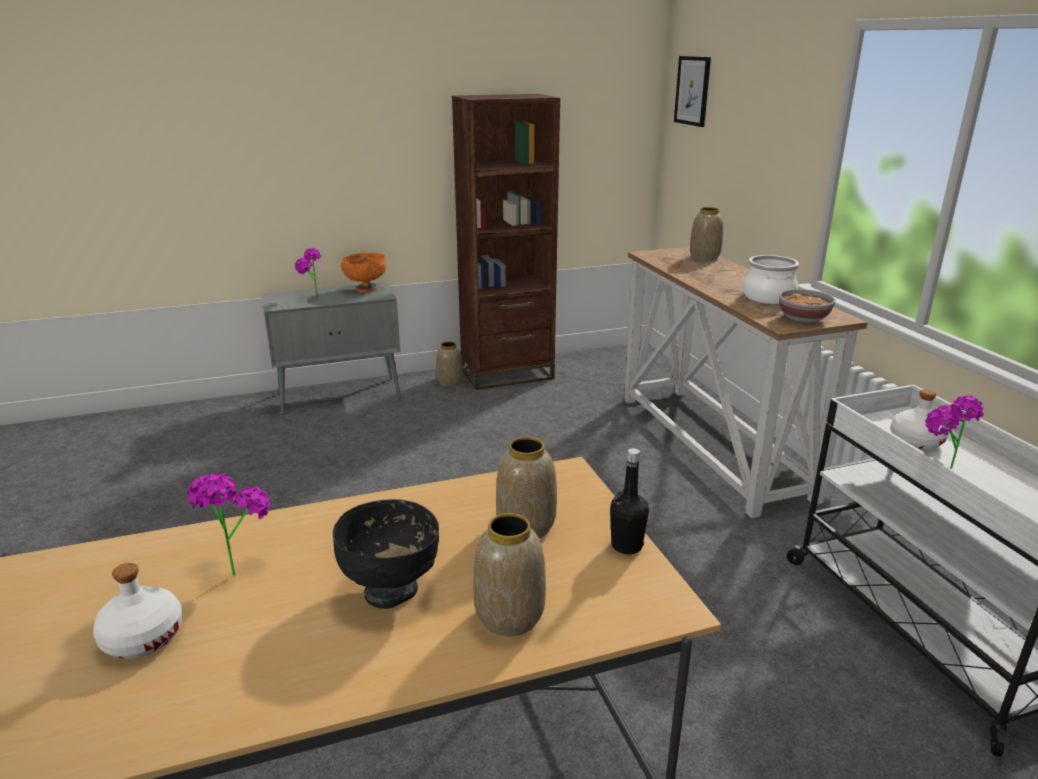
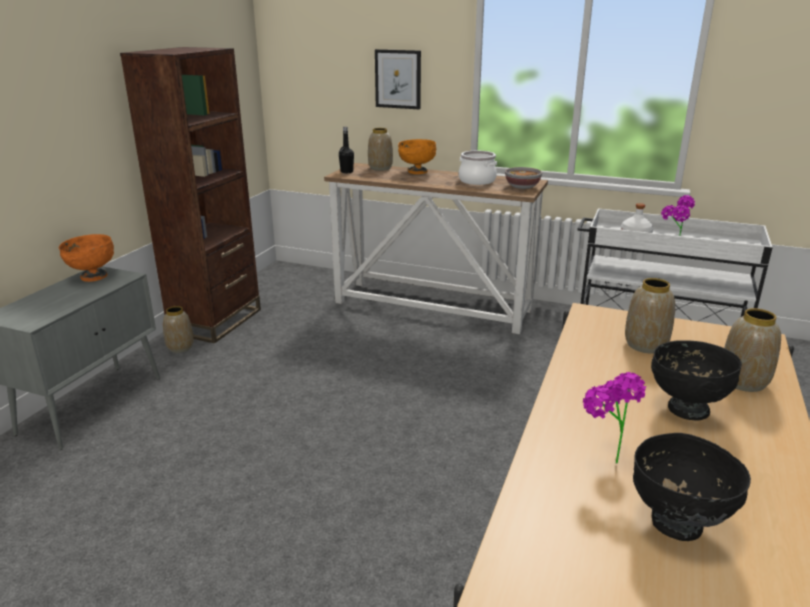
camera: 50 degrees left, 0 degrees up
(142, 637) = (677, 524): white bottle -> black bowl
(310, 300) = (56, 305): potted plant -> none
(626, 546) = (692, 327): black bottle -> black bottle (347, 172)
(692, 91) = (297, 37): picture -> picture (398, 79)
(731, 270) = (417, 172): none -> orange bowl

